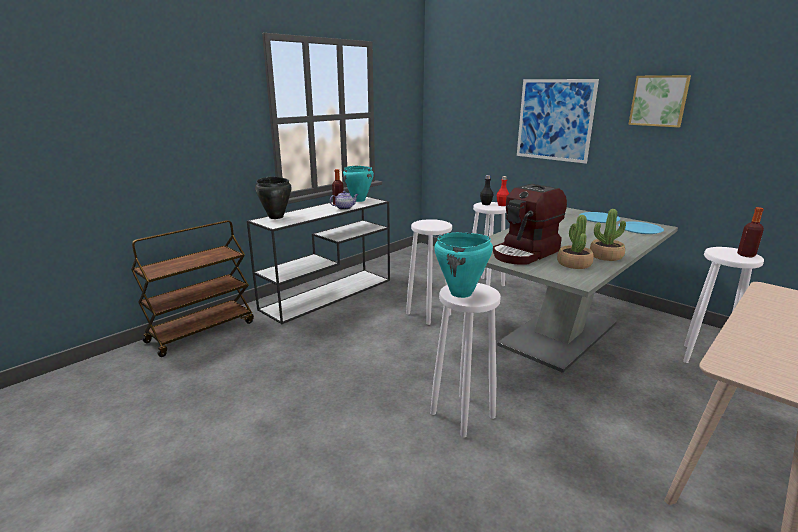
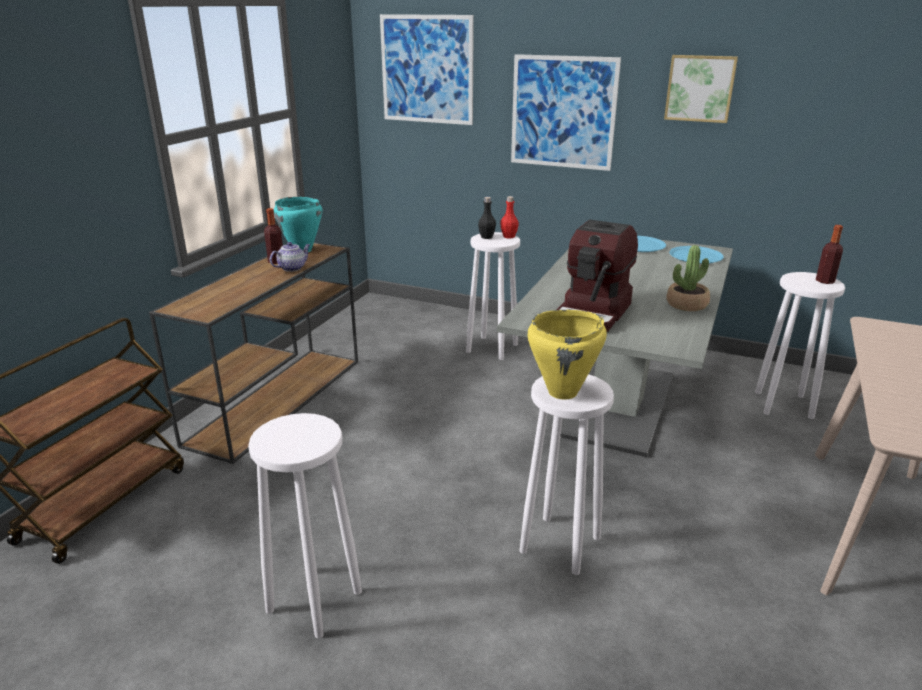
camera: 20 degrees left, 5 degrees up
(276, 217) = (195, 299): black cooking pot -> none
(329, 293) = (278, 399): white console table -> brown console table
(429, 314) = (441, 405): white stool -> white stool (315, 600)
(461, 293) = (563, 392): turquoise cooking pot -> yellow cooking pot
(466, 91) = (427, 69): none -> picture
(574, 264) = (660, 322): potted plant -> none

